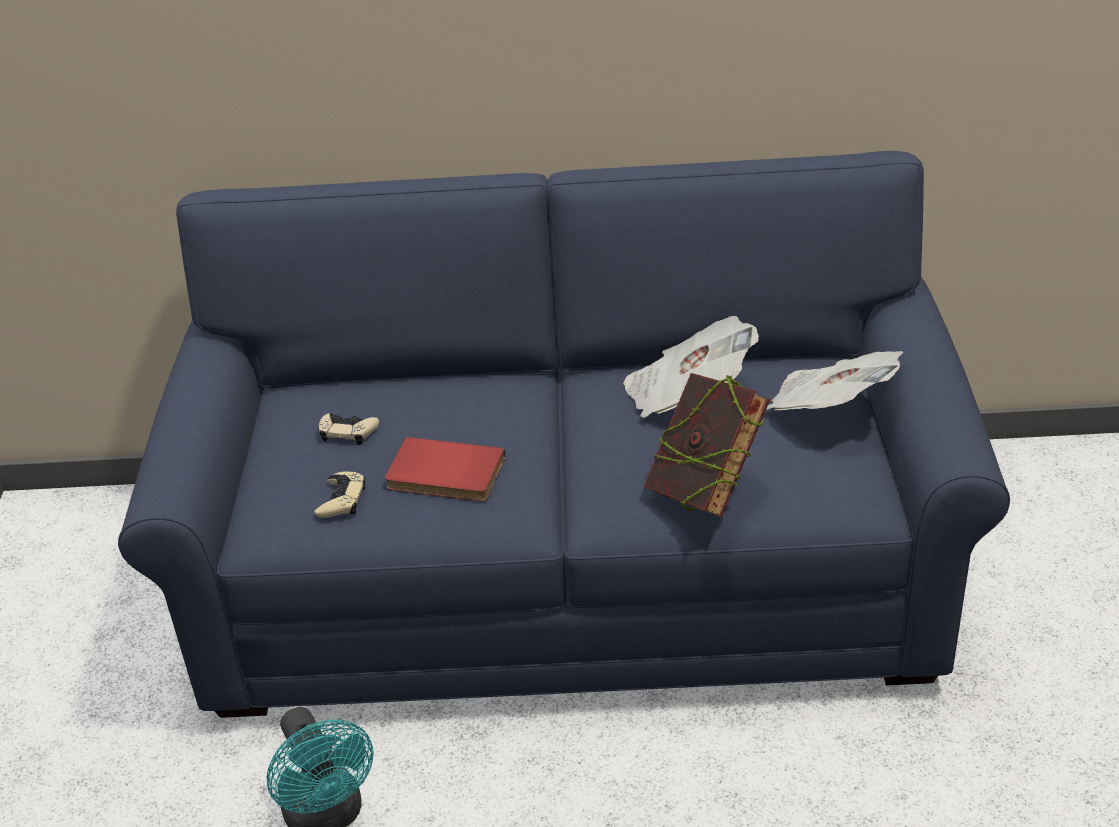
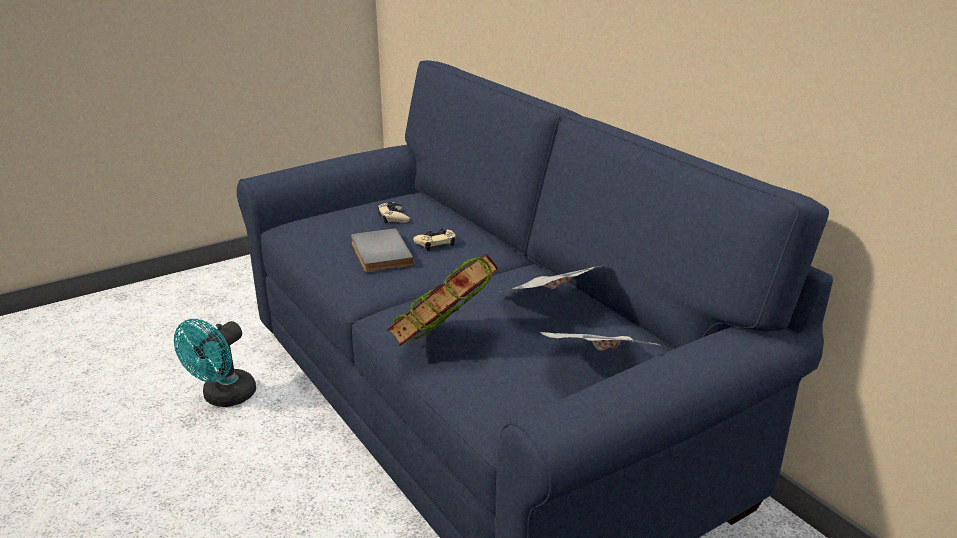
camera: 55 degrees right, 10 degrees down
(342, 500) = (330, 234): beige game controller -> beige game controller (436, 243)
(444, 475) = (378, 253): red book -> grey book

